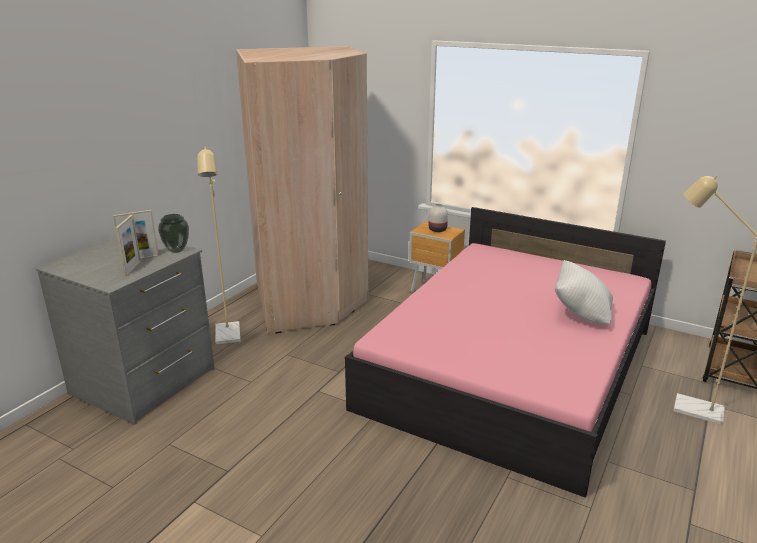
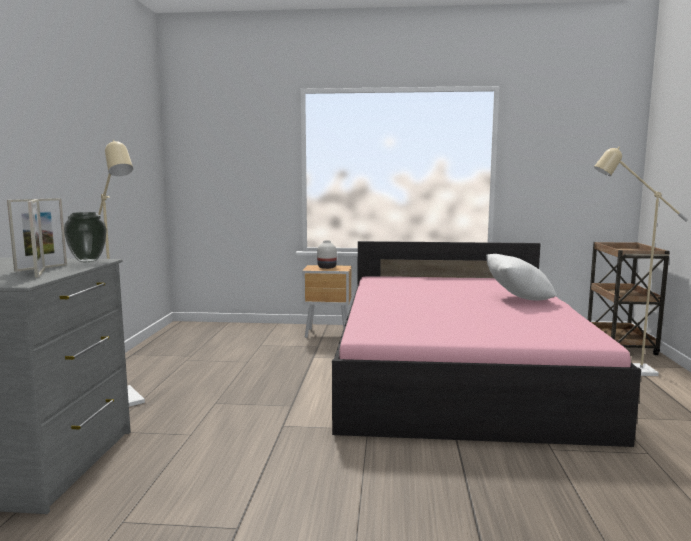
camera: 25 degrees left, 15 degrees down
(311, 301) = (204, 358): beige wardrobe -> none

